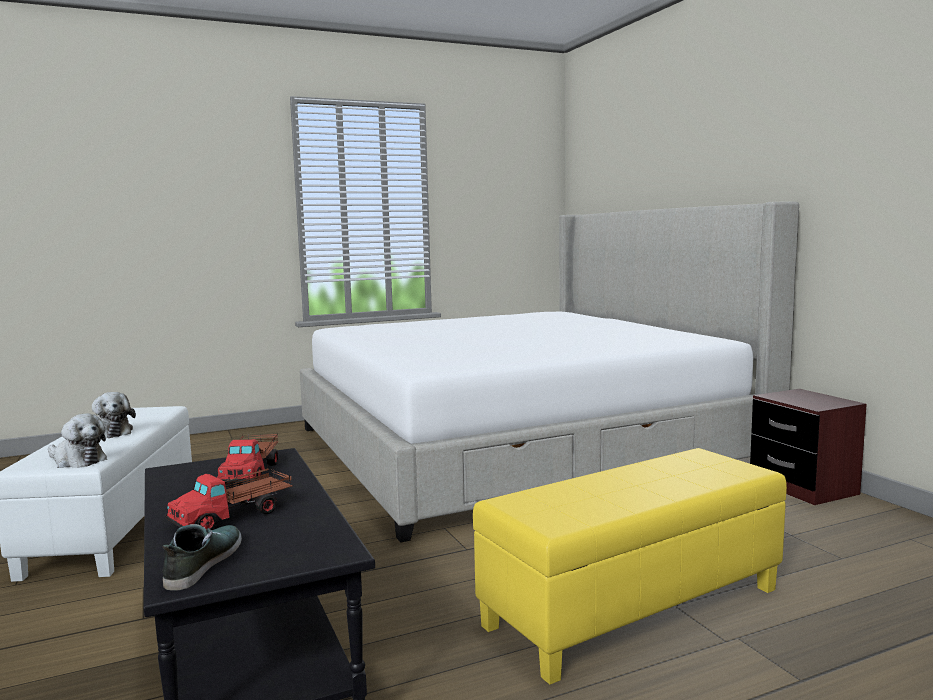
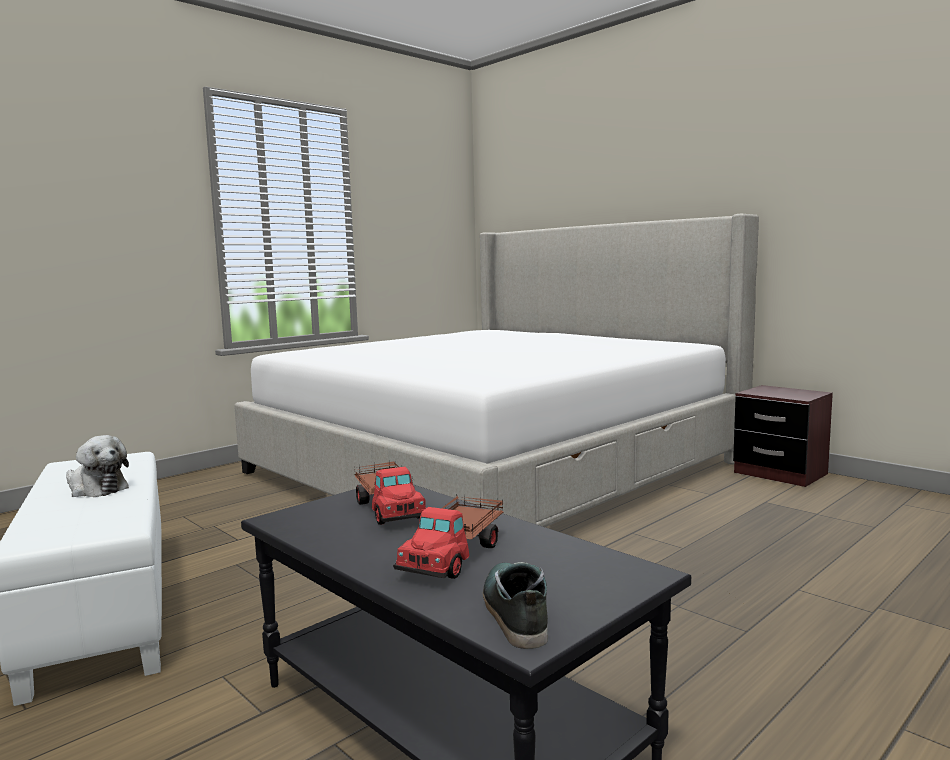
camera: 20 degrees left, 0 degrees up
(77, 460) = (101, 526): plush toy -> none
(634, 608) = (769, 598): yellow ottoman -> none

